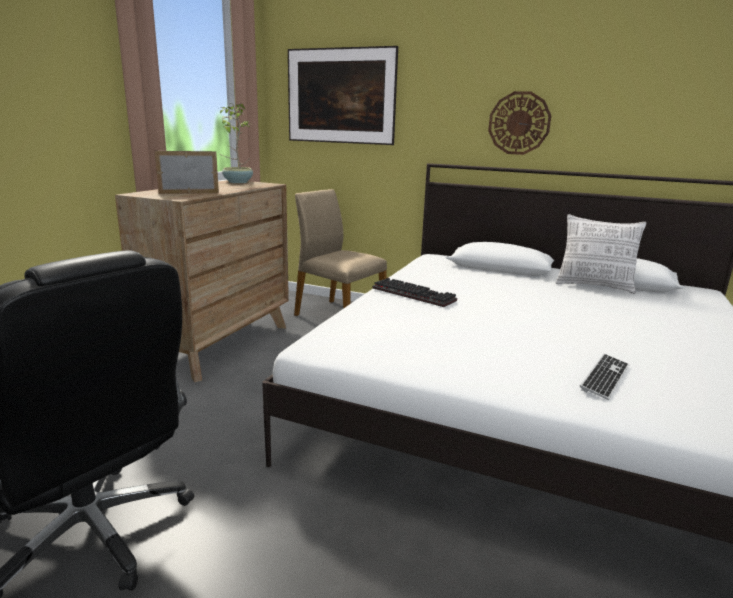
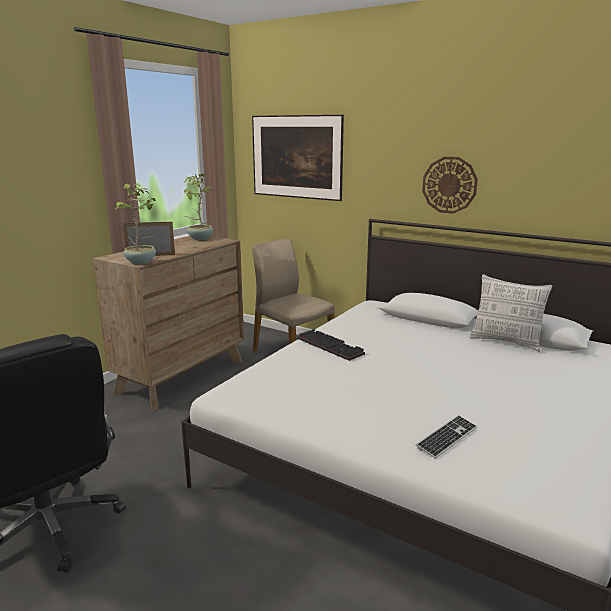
camera: 10 degrees right, 0 degrees up
(182, 197) = (141, 262): none -> potted plant

